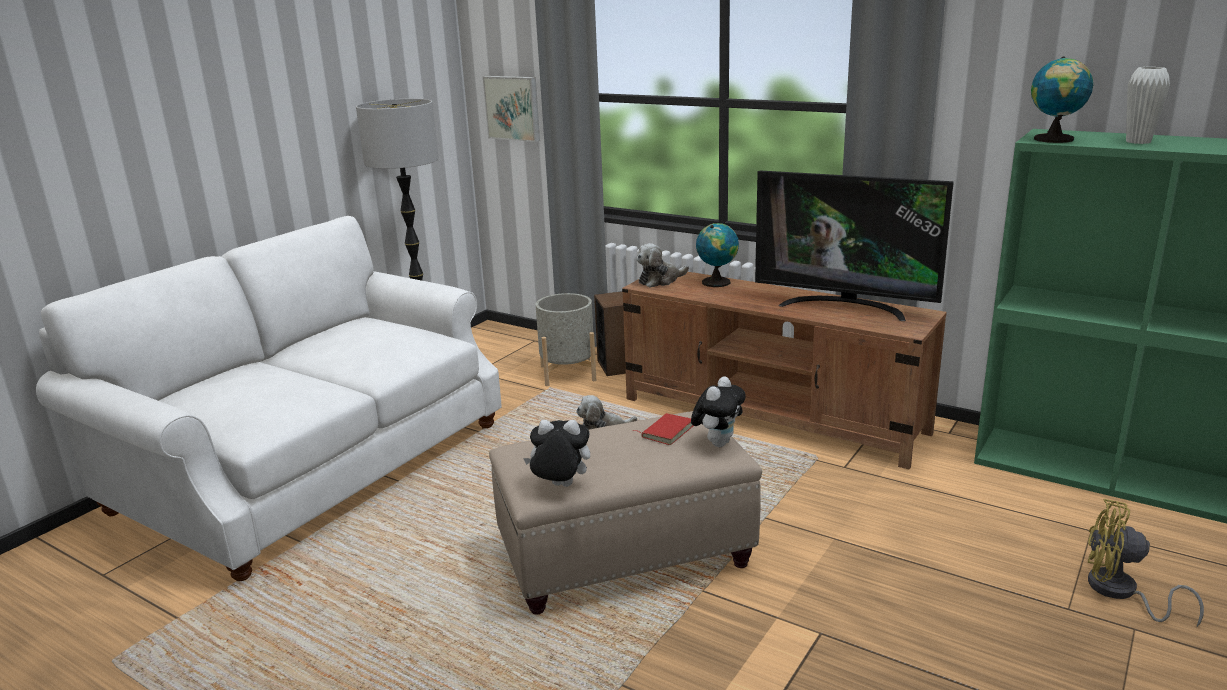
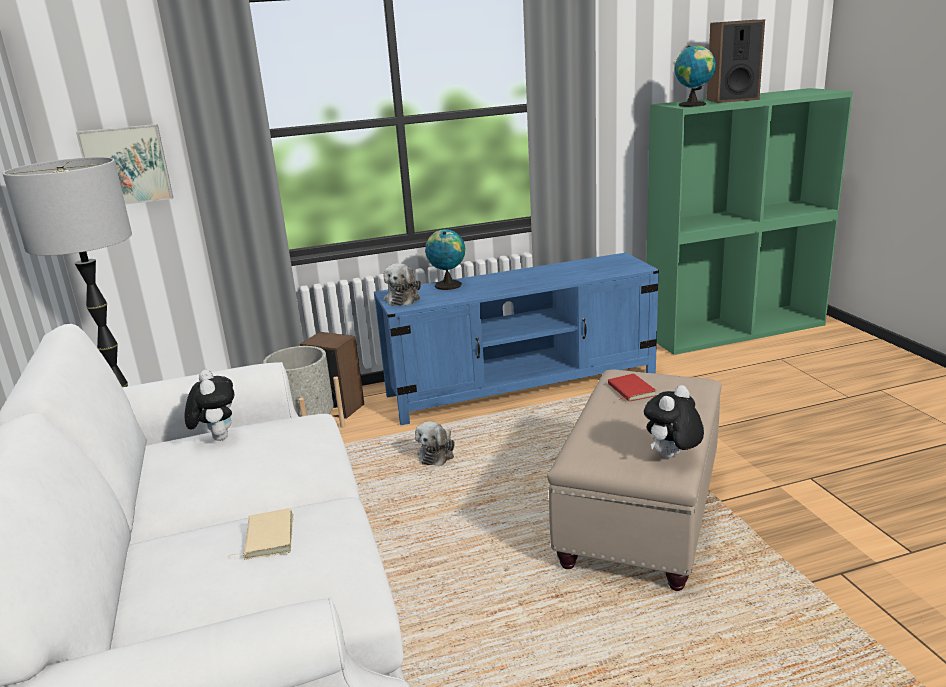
camera: 50 degrees left, 0 degrees up
(273, 385) = (267, 537): none -> beige book
(718, 443) = (673, 380): plush toy -> plush toy (217, 437)
(772, 416) = (522, 384): brown tv stand -> blue tv stand
(845, 306) = (569, 268): television -> none
(1120, 593) = (845, 378): yellow fan -> none
(1138, 142) = (732, 99): white vase -> speaker

